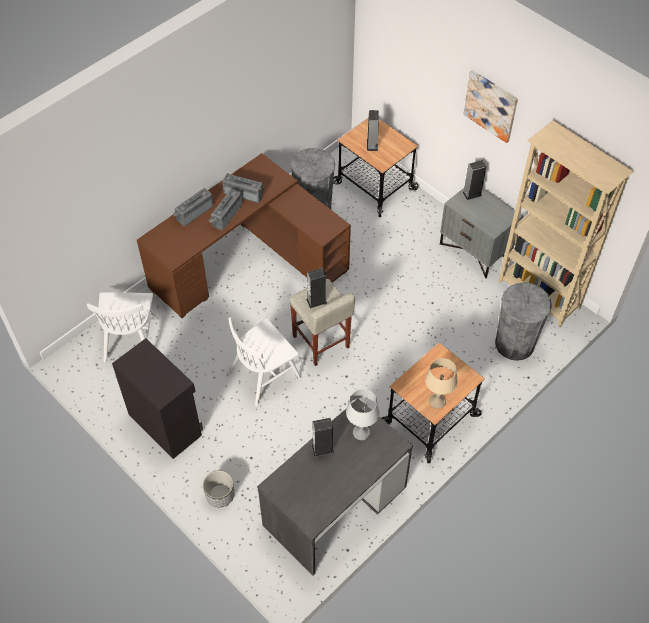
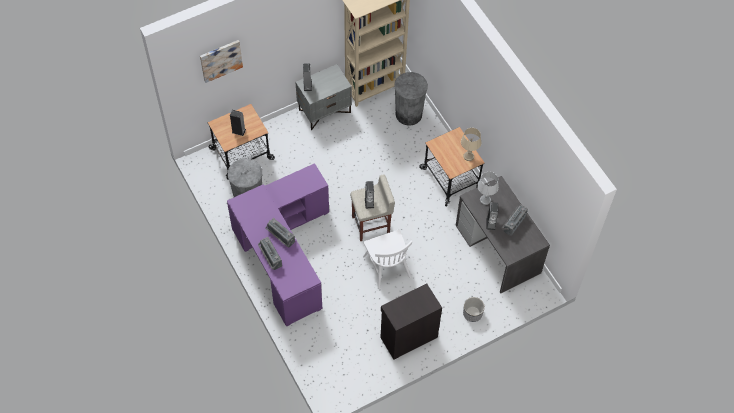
camera: 75 degrees left, 5 degrees up
(131, 339) = (328, 347): white chair -> none
(244, 193) = (263, 220): radio -> radio (513, 222)
(248, 260) = (282, 254): brown desk -> purple desk
(491, 105) = (294, 32): picture -> picture (221, 60)

